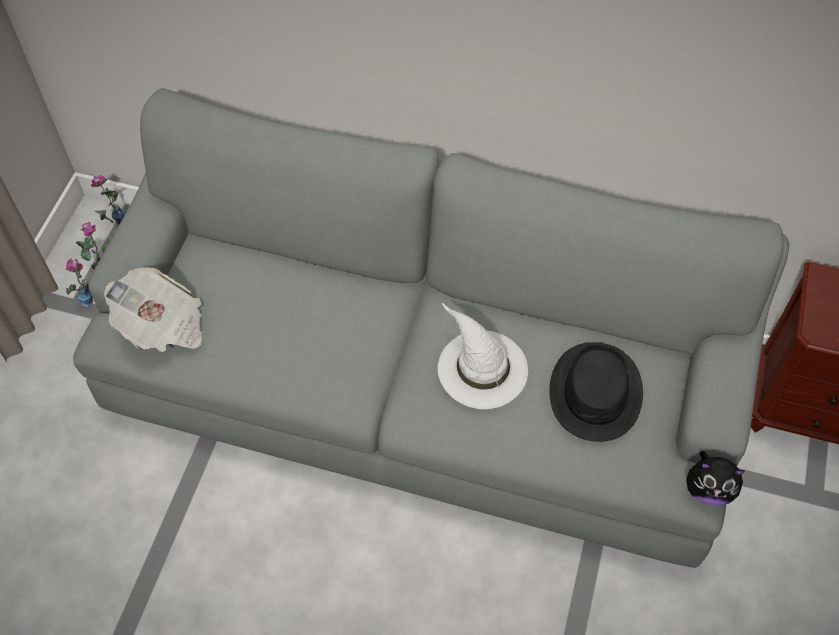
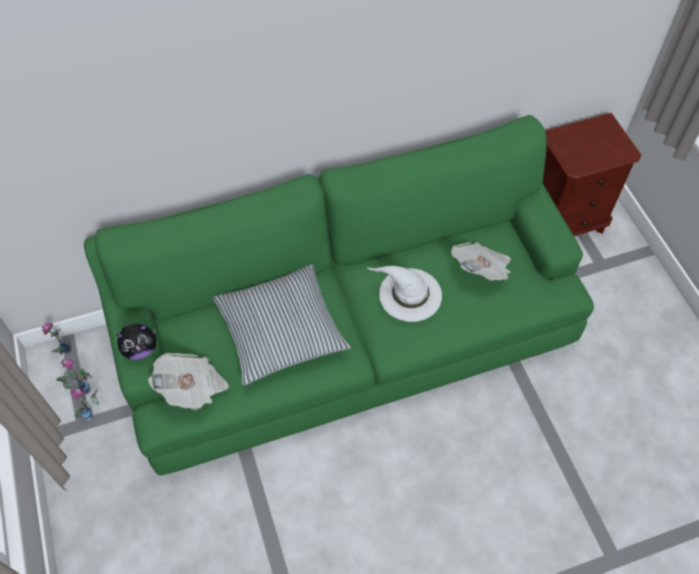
camera: 35 degrees left, 0 degrees up
(303, 320) = (281, 330): none -> pillow
(420, 384) = (349, 335): grey sofa -> green sofa
(596, 392) = (481, 270): black hat -> newspaper
(708, 489) = (575, 287): plush toy -> plush toy (141, 349)

